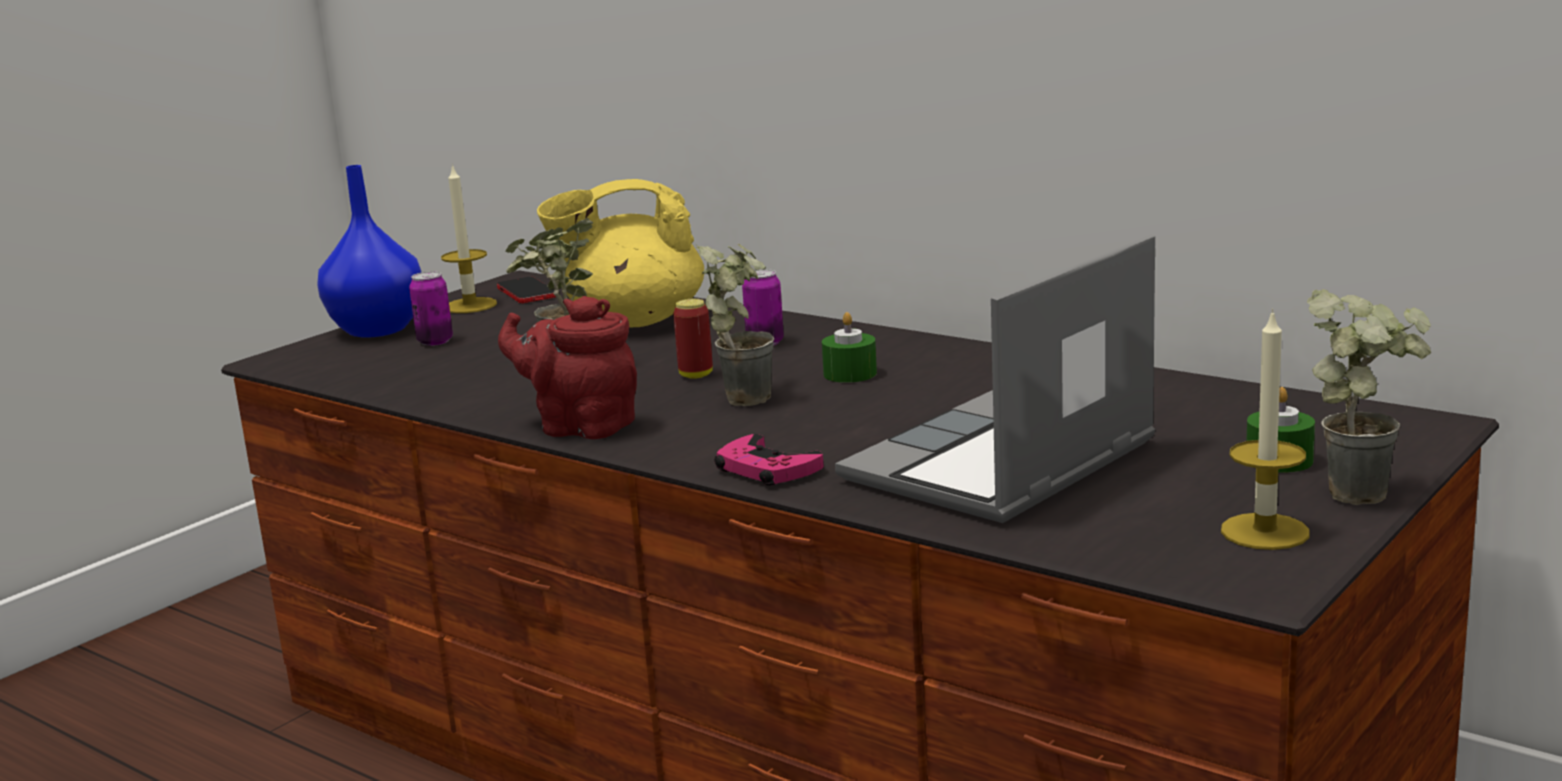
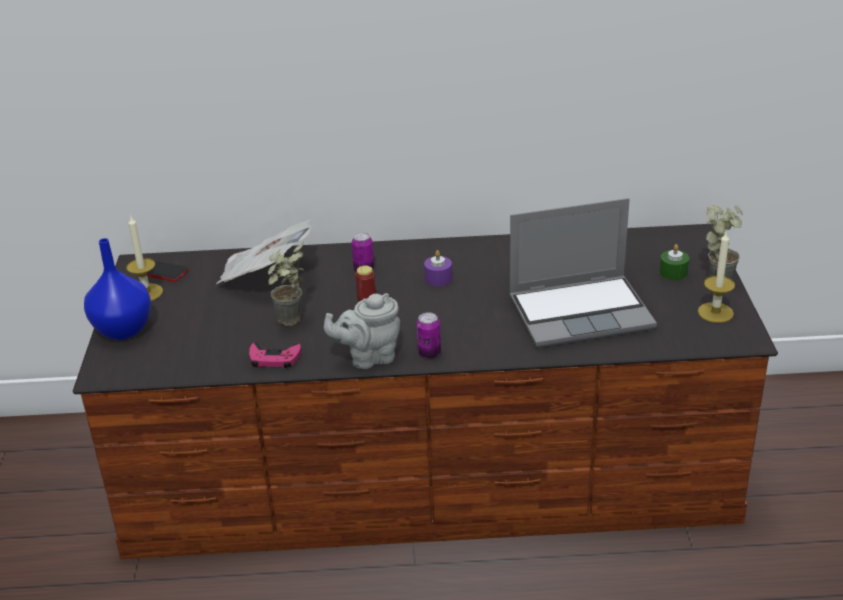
camera: 40 degrees left, 15 degrees up
(435, 341) = (178, 327): can -> can (429, 353)
(580, 426) = (368, 357): red teapot -> grey teapot
(632, 320) = (265, 275): yellow teapot -> newspaper
(743, 396) = (413, 310): potted plant -> none
(766, 470) = (496, 351): pink game controller -> pink game controller (274, 359)
(850, 374) = (438, 278): green candle -> purple candle
(1000, 464) = (581, 312): laptop -> laptop turned 105 degrees counterclockwise

